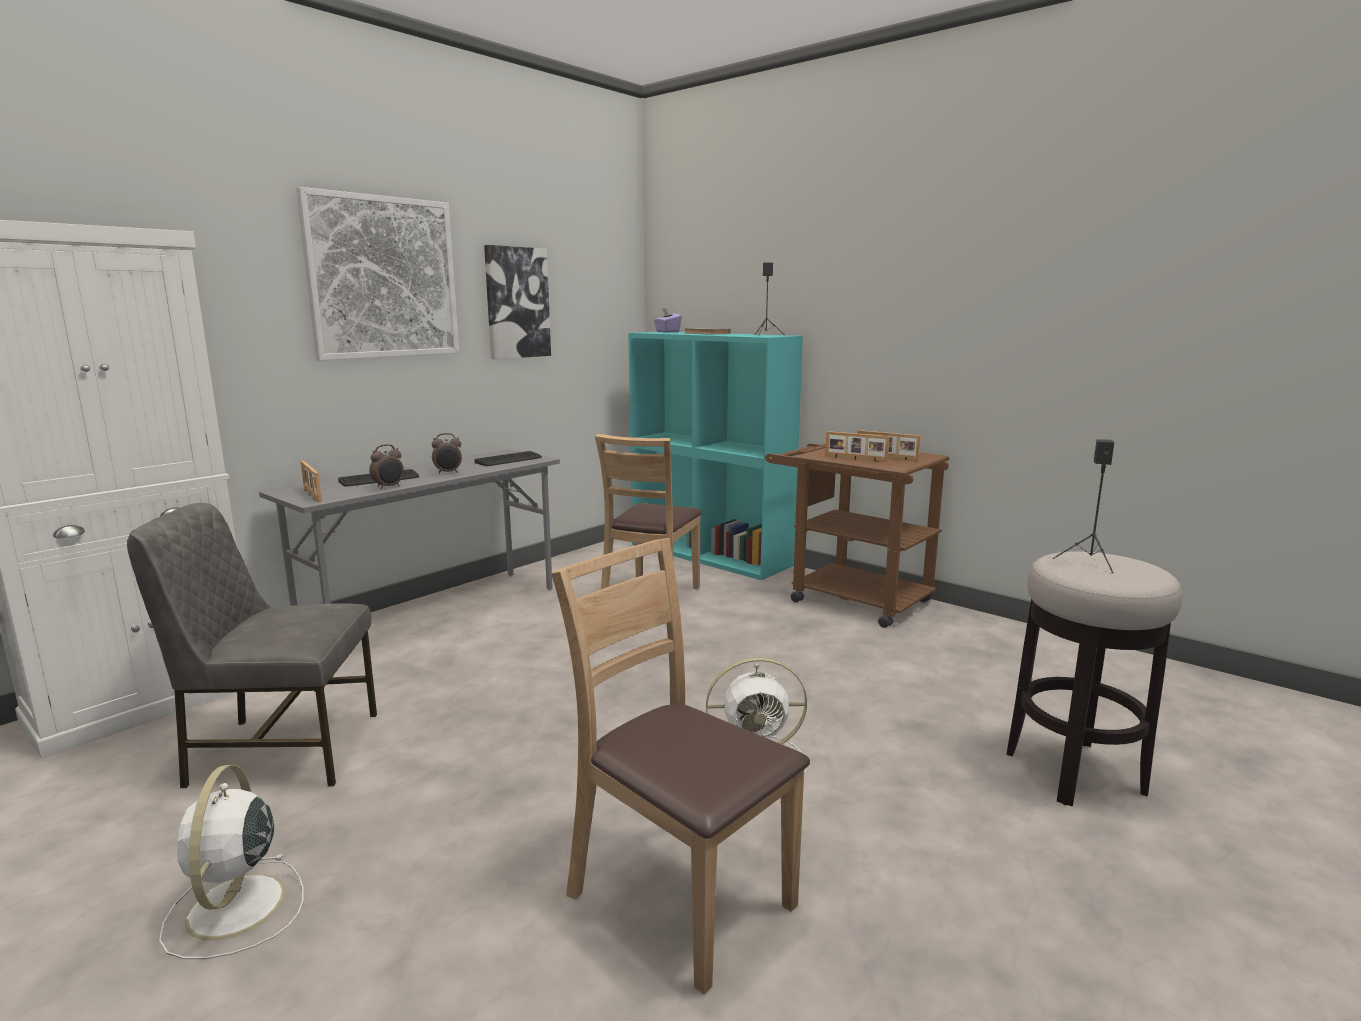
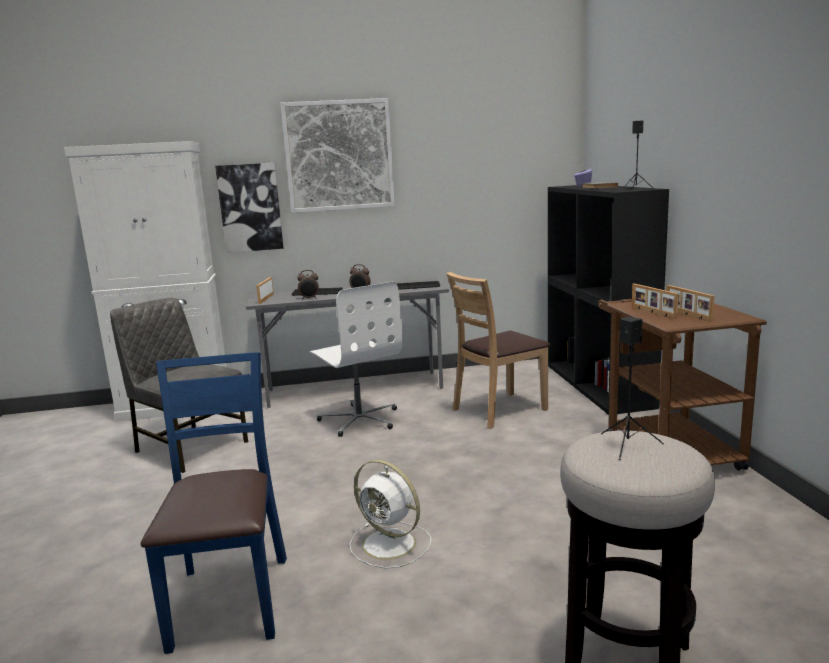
camera: 40 degrees right, 0 degrees up
(235, 909) = (81, 515): white fan -> none
(502, 646) = (360, 419): none -> white office chair
(517, 303) = (448, 166): picture -> picture (250, 207)
(680, 897) = (230, 600): brown chair -> blue chair
(711, 555) = (599, 385): turquoise bookcase -> black bookcase

